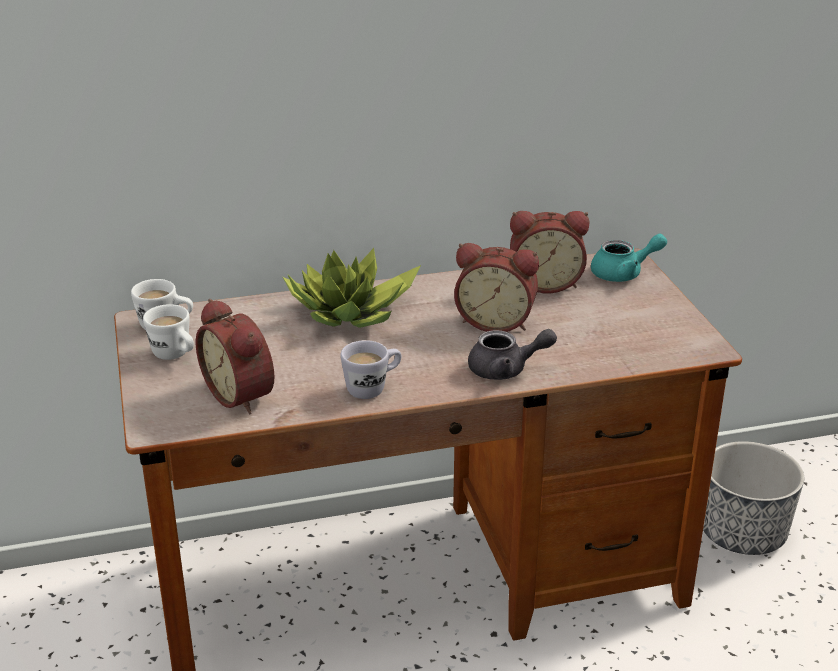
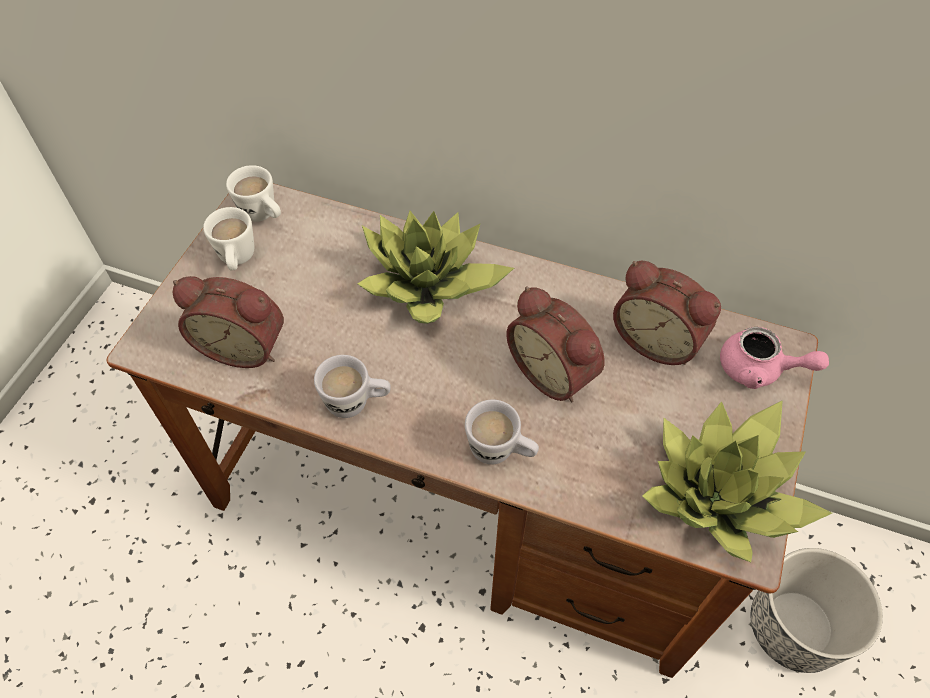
camera: 35 degrees right, 25 degrees up
(242, 394) = (244, 345): alarm clock -> alarm clock turned 75 degrees counterclockwise
(506, 370) = (501, 452): grey teapot -> white mug
(624, 274) = (759, 370): turquoise teapot -> pink teapot
(666, 332) = (723, 494): none -> potted plant

